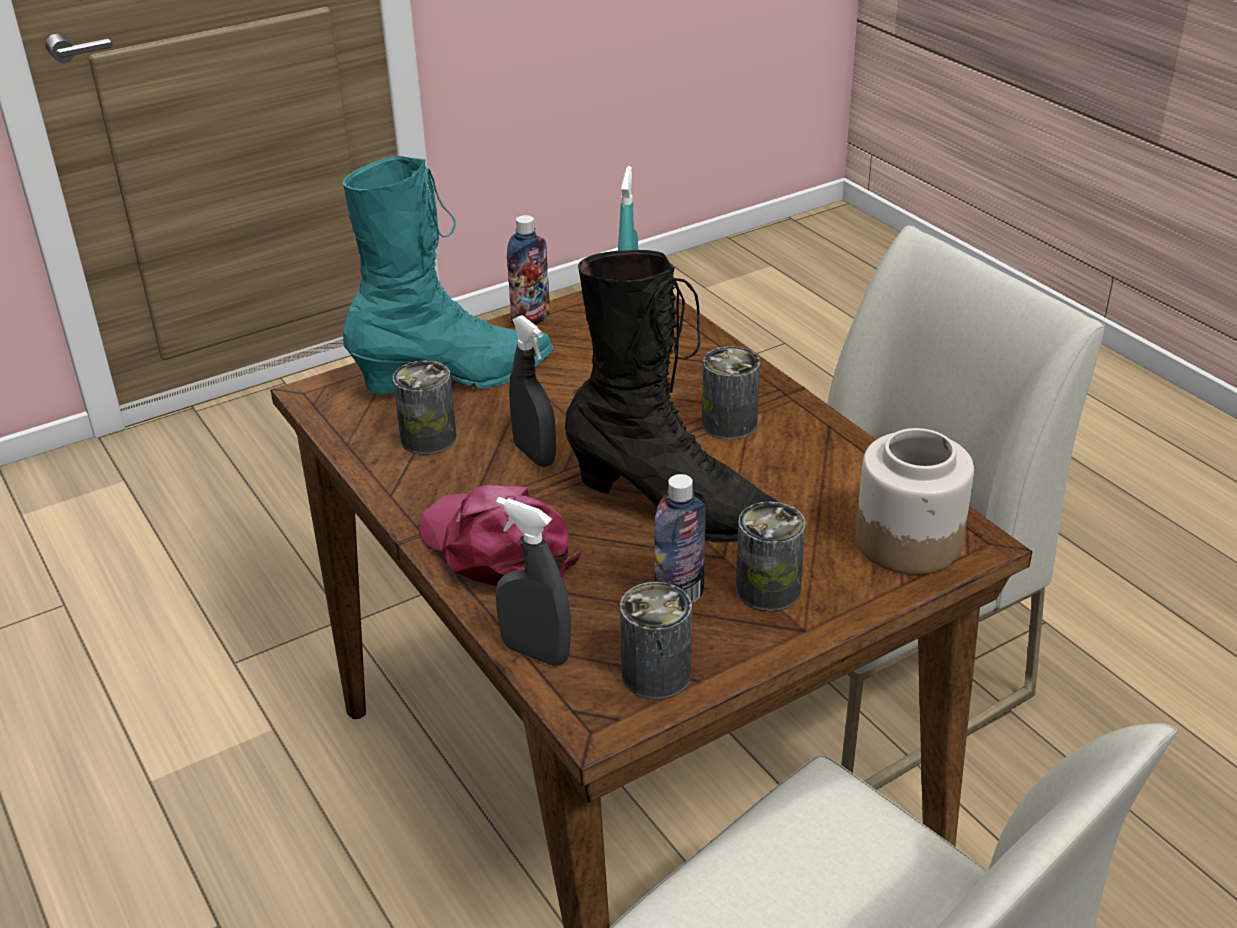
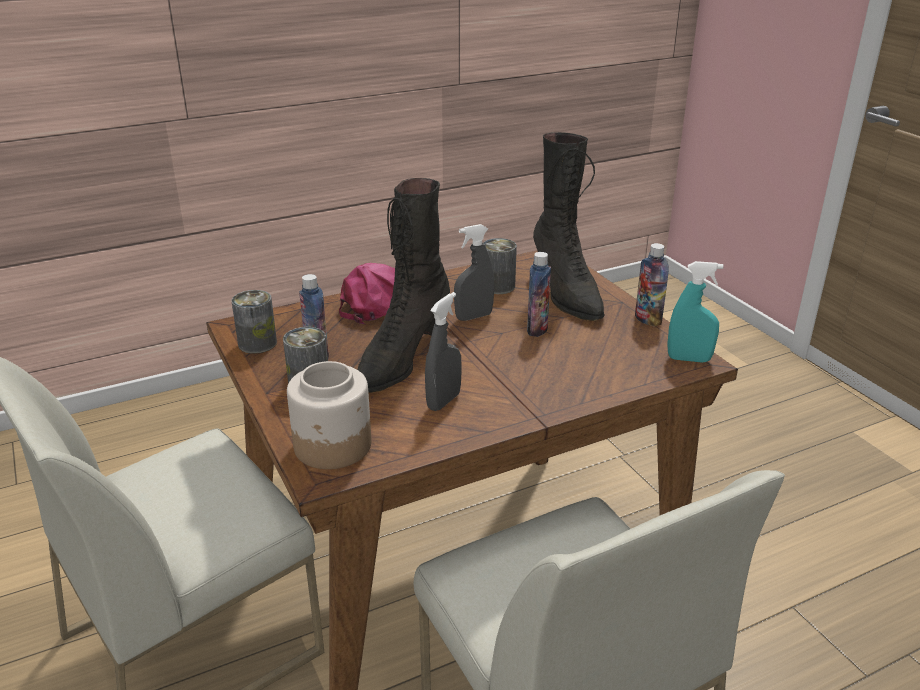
camera: 95 degrees right, 5 degrees down
(455, 378) = (566, 294): turquoise boot -> black boot
(535, 652) = (293, 312): grey spray bottle -> grey spray bottle (443, 401)
(568, 399) = (537, 329): none -> bottle
(729, 424) = (497, 387): can -> none

